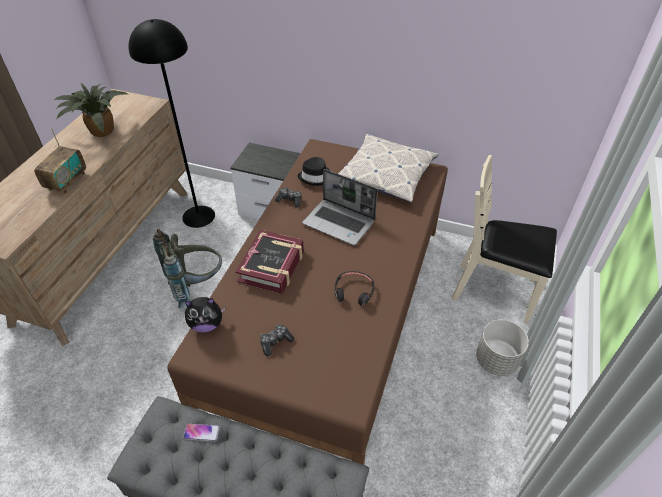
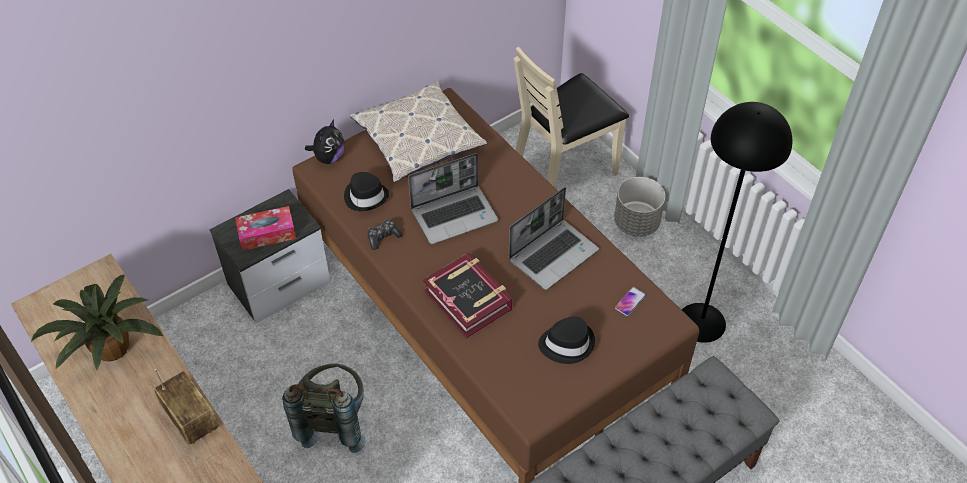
camera: 55 degrees left, 5 degrees up
(199, 216) = (215, 366): black floor lamp -> black floor lamp (701, 322)
(201, 432) = (602, 459): phone -> phone (630, 301)
(206, 324) = (502, 388): plush toy -> plush toy (328, 157)
(265, 163) = (267, 234): none -> tissue box
(275, 342) = (566, 343): game controller -> black hat
(353, 291) = (553, 254): black headphones -> laptop

